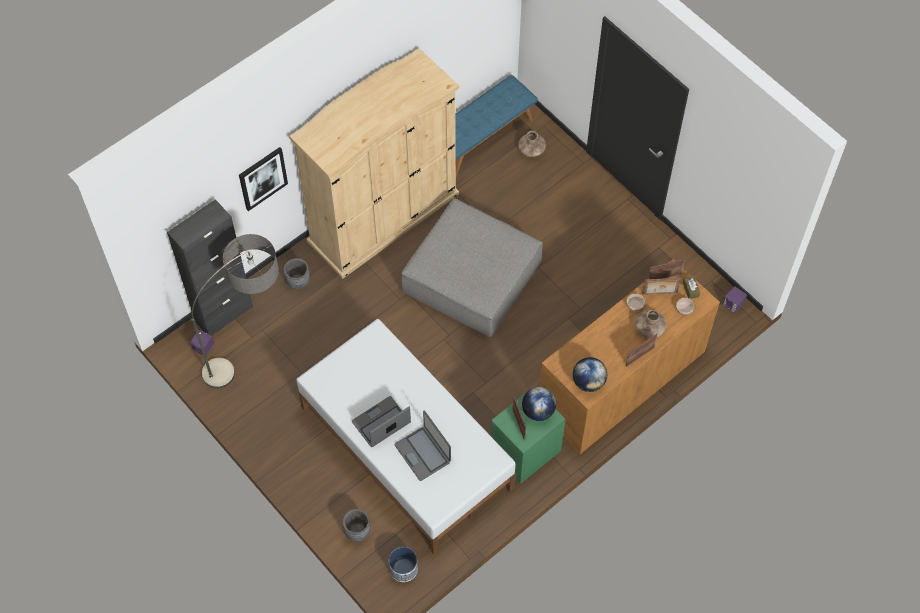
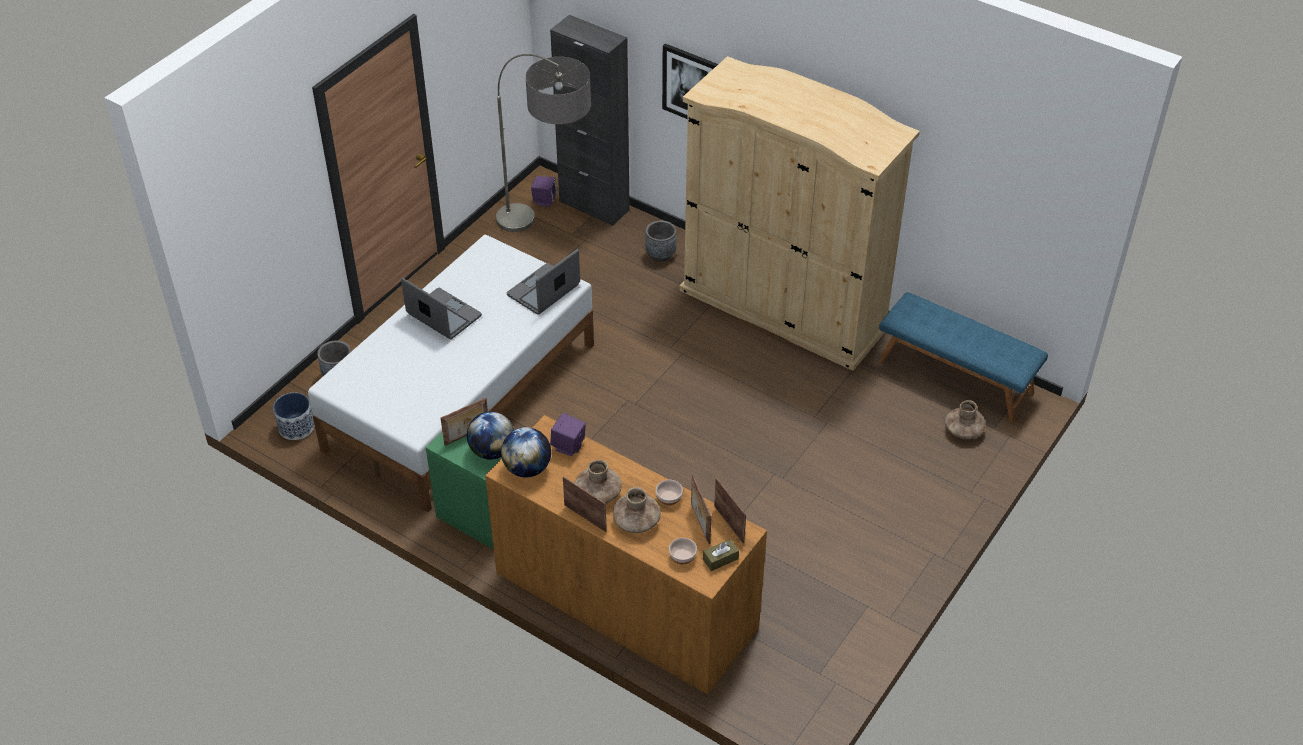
camera: 75 degrees right, 15 degrees down
(423, 453) = (410, 360): laptop -> laptop (544, 290)
(472, 278) = (729, 409): grey ottoman -> none
(621, 345) = (598, 494): none -> brown vase
(733, 305) = (803, 719): purple speaker -> purple speaker (568, 446)

